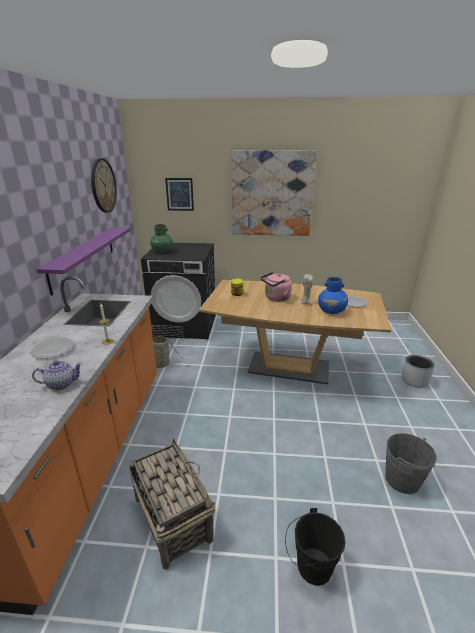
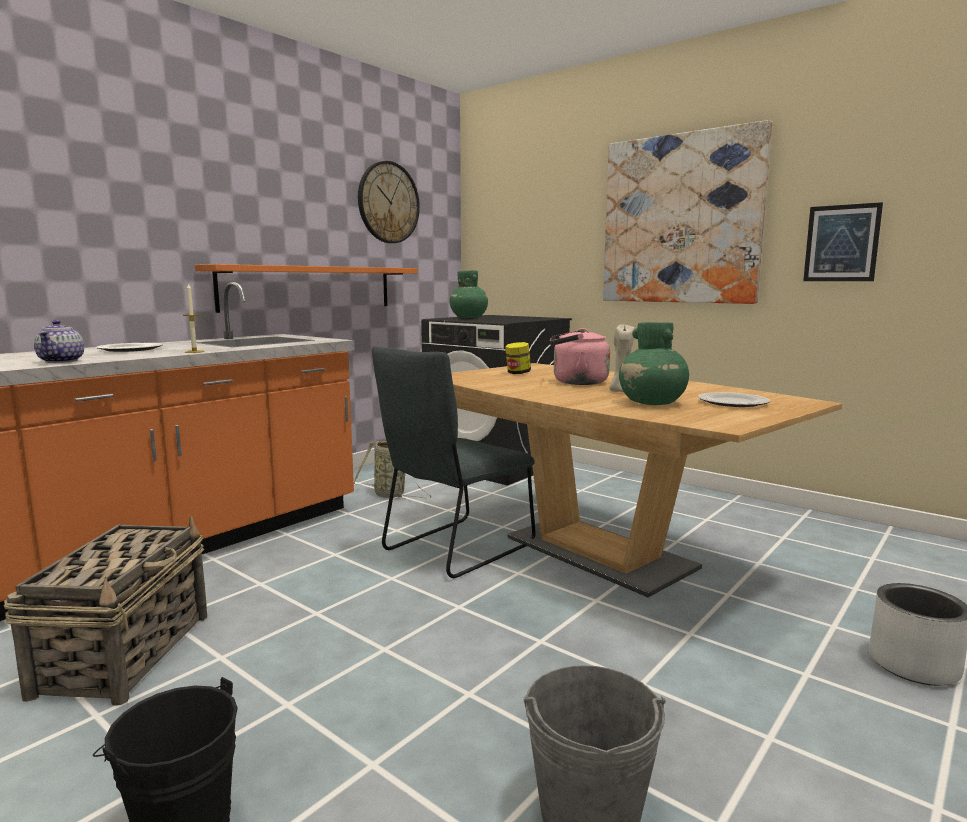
camera: 35 degrees right, 15 degrees down
(61, 384) = (62, 361): teapot -> teapot turned 60 degrees clockwise
(83, 257) = (310, 288): purple shelf -> orange shelf
(179, 194) = (527, 231): picture -> picture (841, 243)
(234, 388) = (454, 549): none -> grey chair
(331, 311) = (652, 403): blue vase -> green vase

